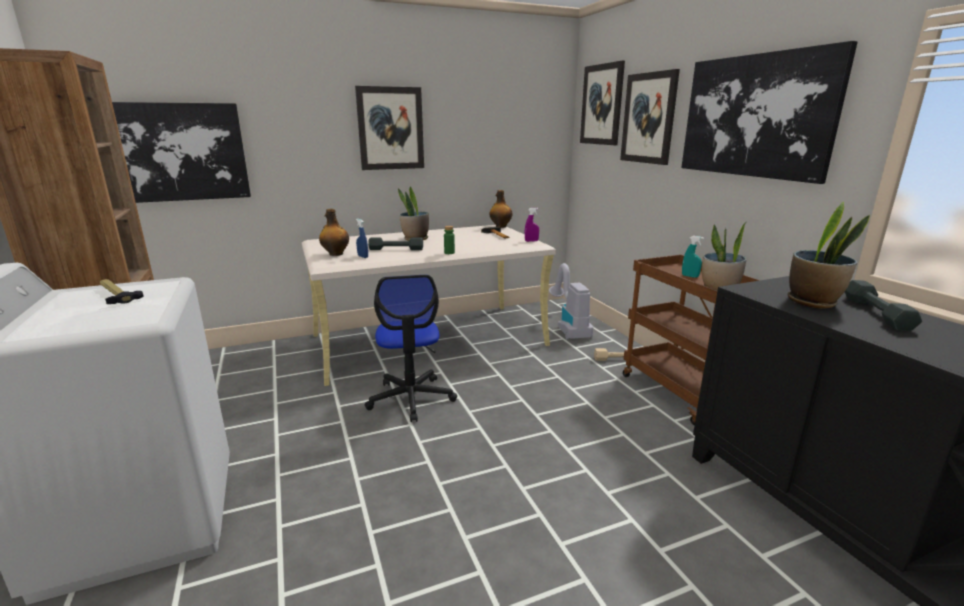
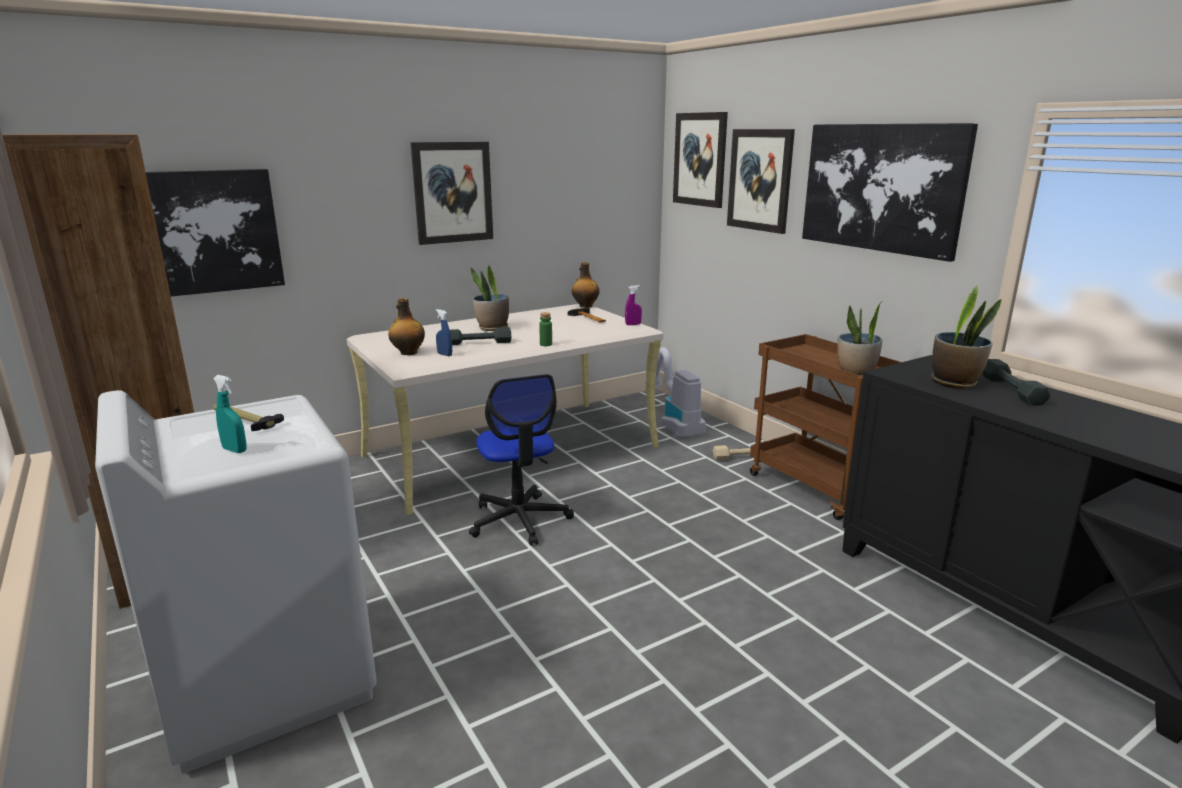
camera: 10 degrees left, 0 degrees up
(690, 276) = (821, 359): turquoise spray bottle -> turquoise spray bottle (234, 450)

